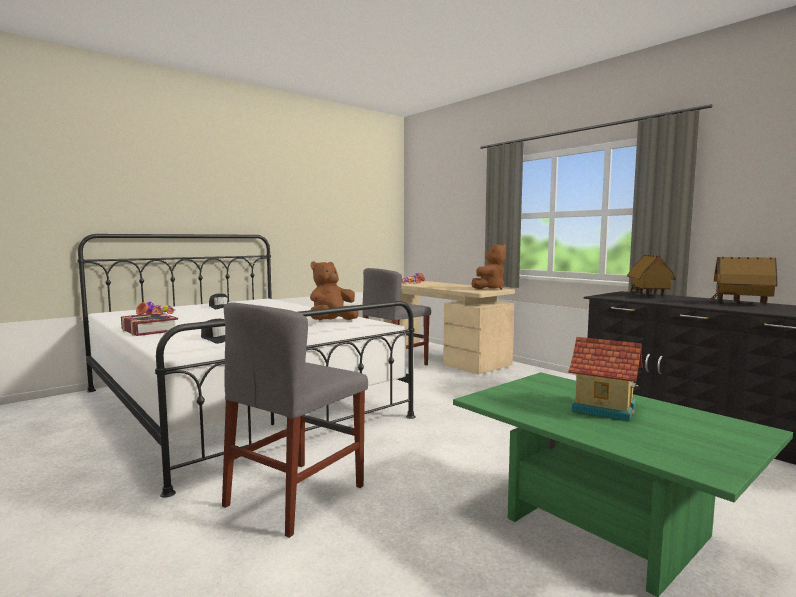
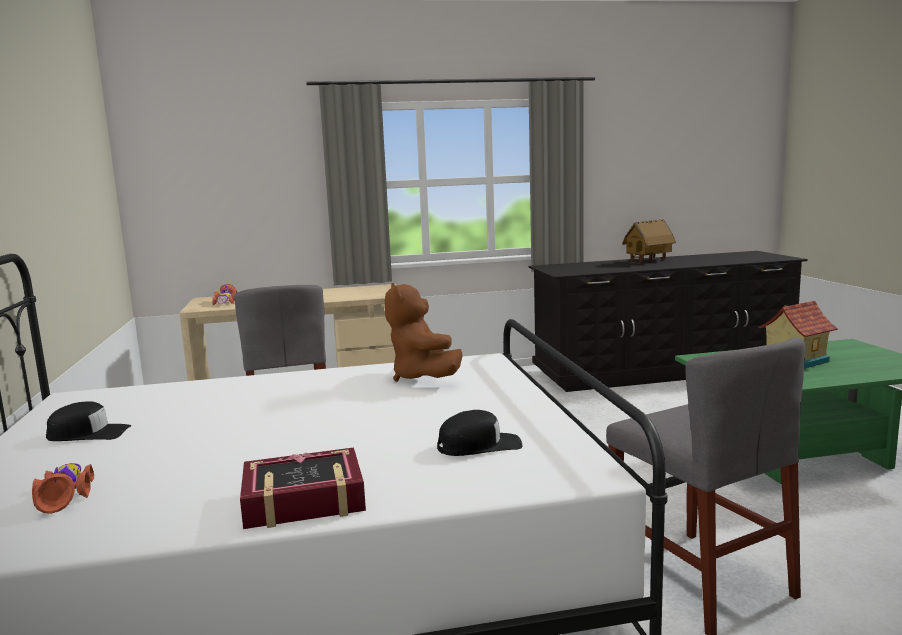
camera: 60 degrees left, 5 degrees up
(489, 288) = (371, 289): brown plush toy -> none
(648, 295) = (573, 266): toy house -> none

